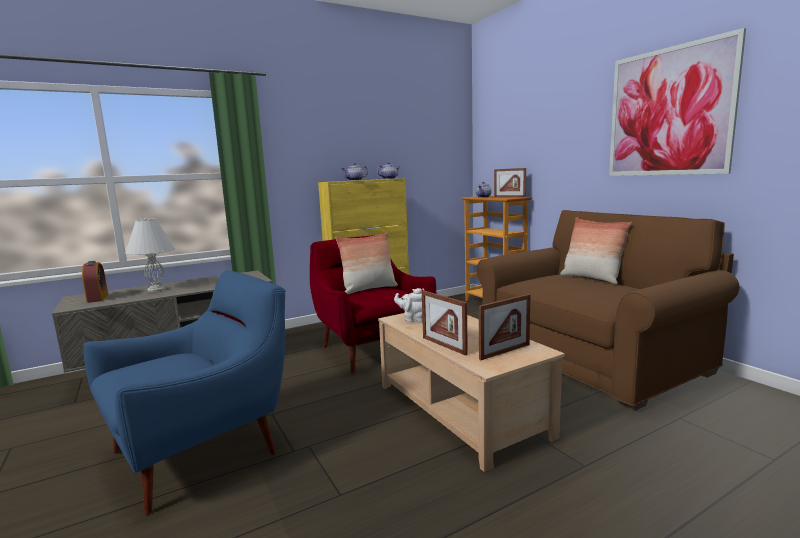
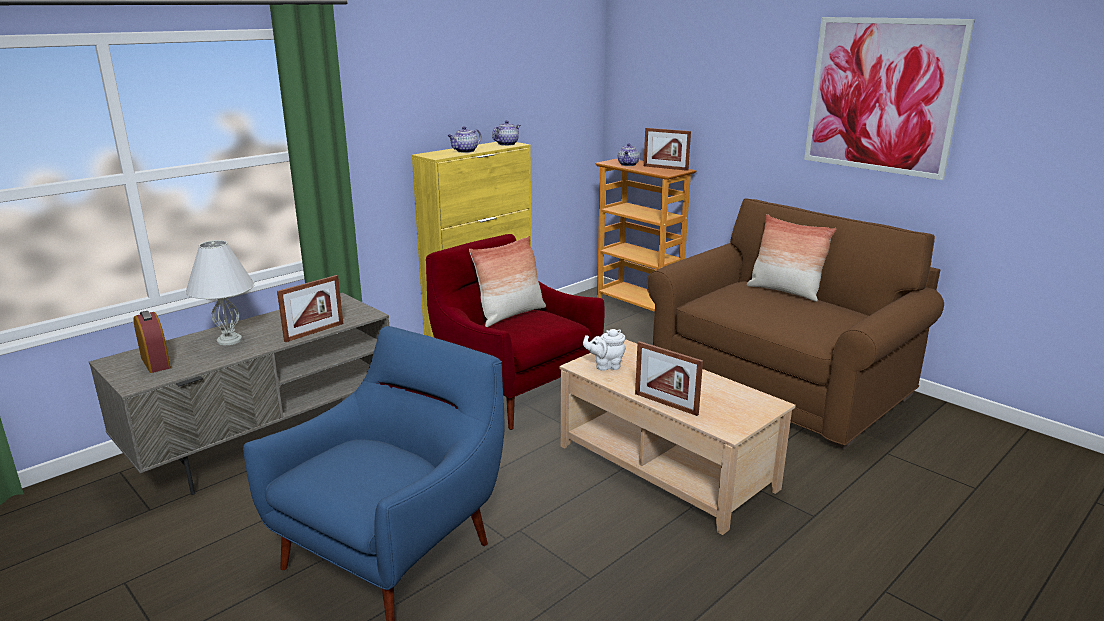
camera: 15 degrees left, 10 degrees up
(505, 351) = (735, 407): picture frame -> picture frame (314, 332)

